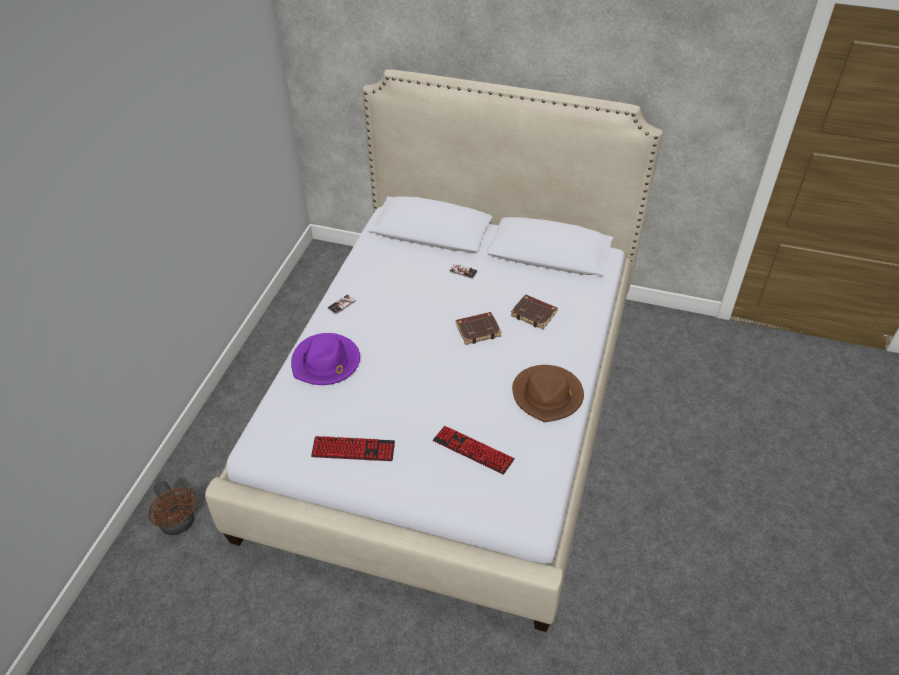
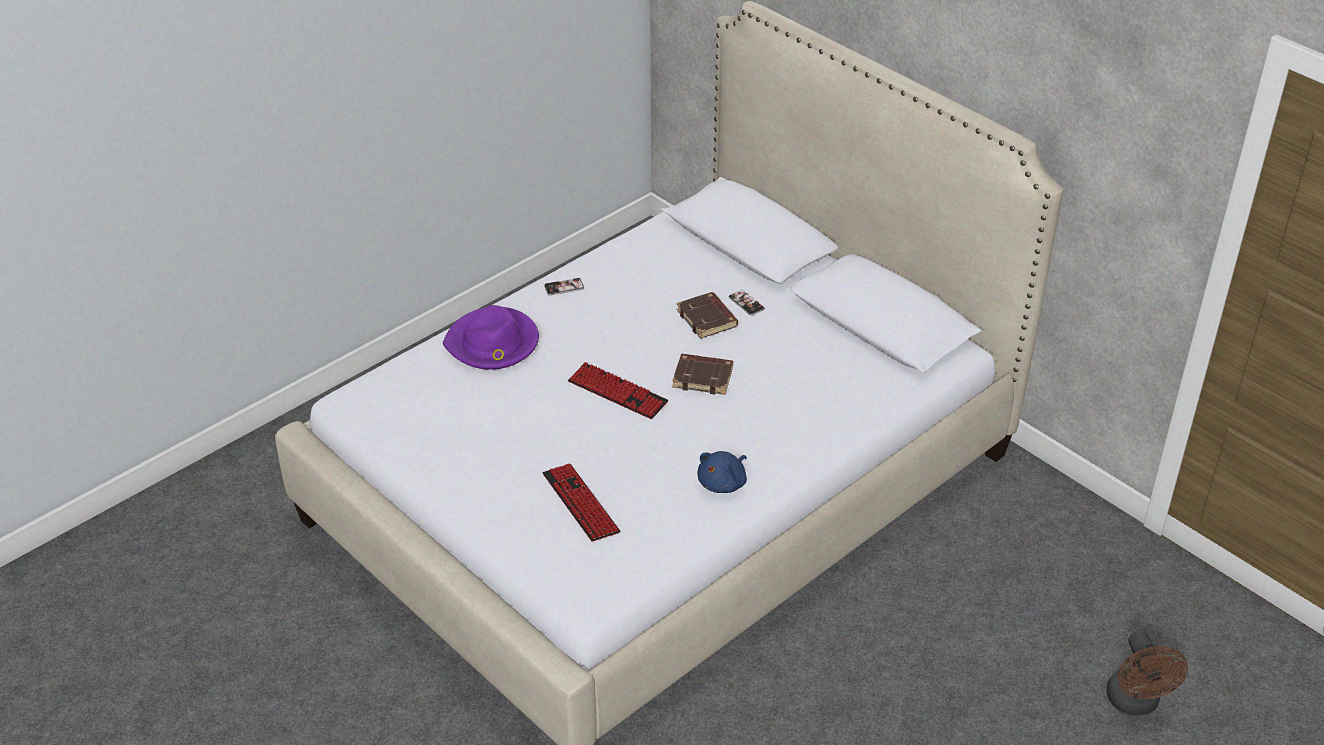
camera: 30 degrees right, 5 degrees down
(179, 524) = (263, 479): brown fan -> brown fan (1135, 703)
(353, 450) = (448, 446): keyboard -> keyboard (617, 392)
(534, 314) = (793, 386): brown book -> brown book (708, 319)
(548, 395) = (723, 483): brown hat -> blue plush toy

